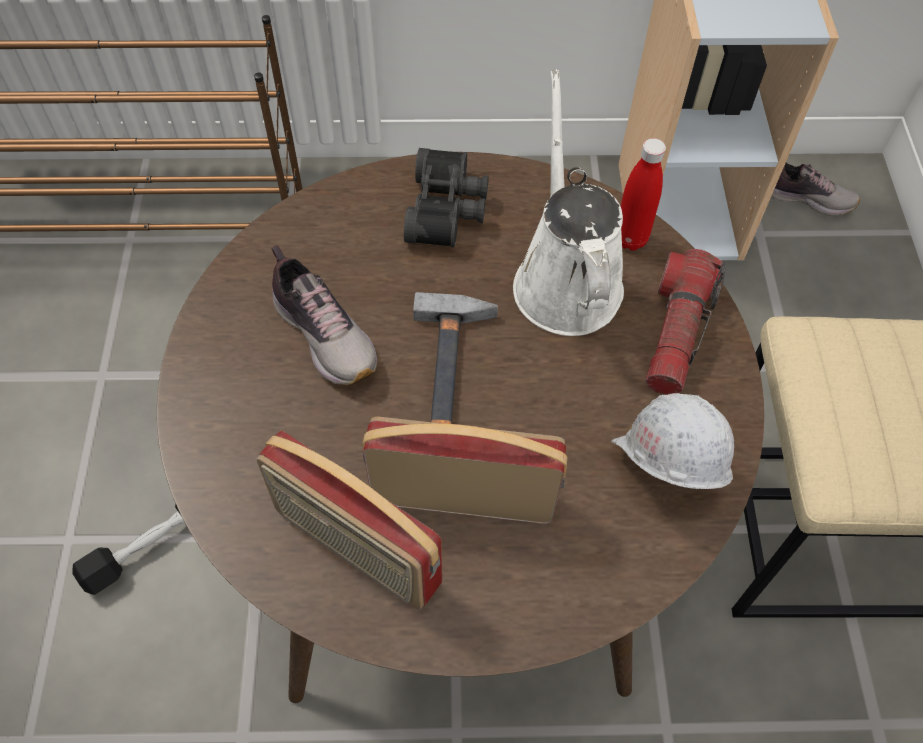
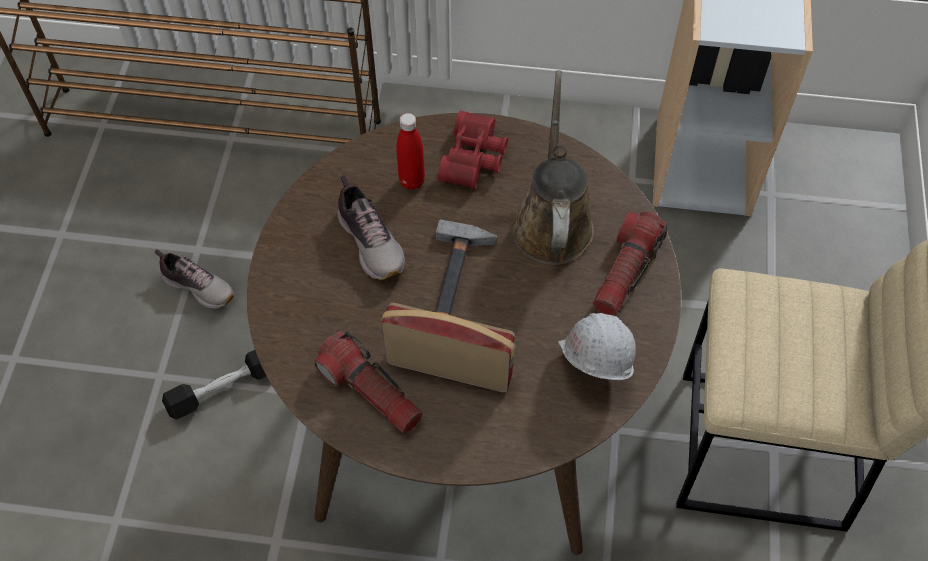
camera: 10 degrees right, 0 degrees up
(355, 548) = (370, 391): radio -> flashlight
(448, 209) = (475, 159): black binoculars -> red binoculars
(565, 279) = (552, 222): white watering can -> brown watering can
(630, 239) = (607, 197): red bottle -> red bottle (412, 181)
(807, 197) = (820, 166): shoe -> shoe (198, 286)

